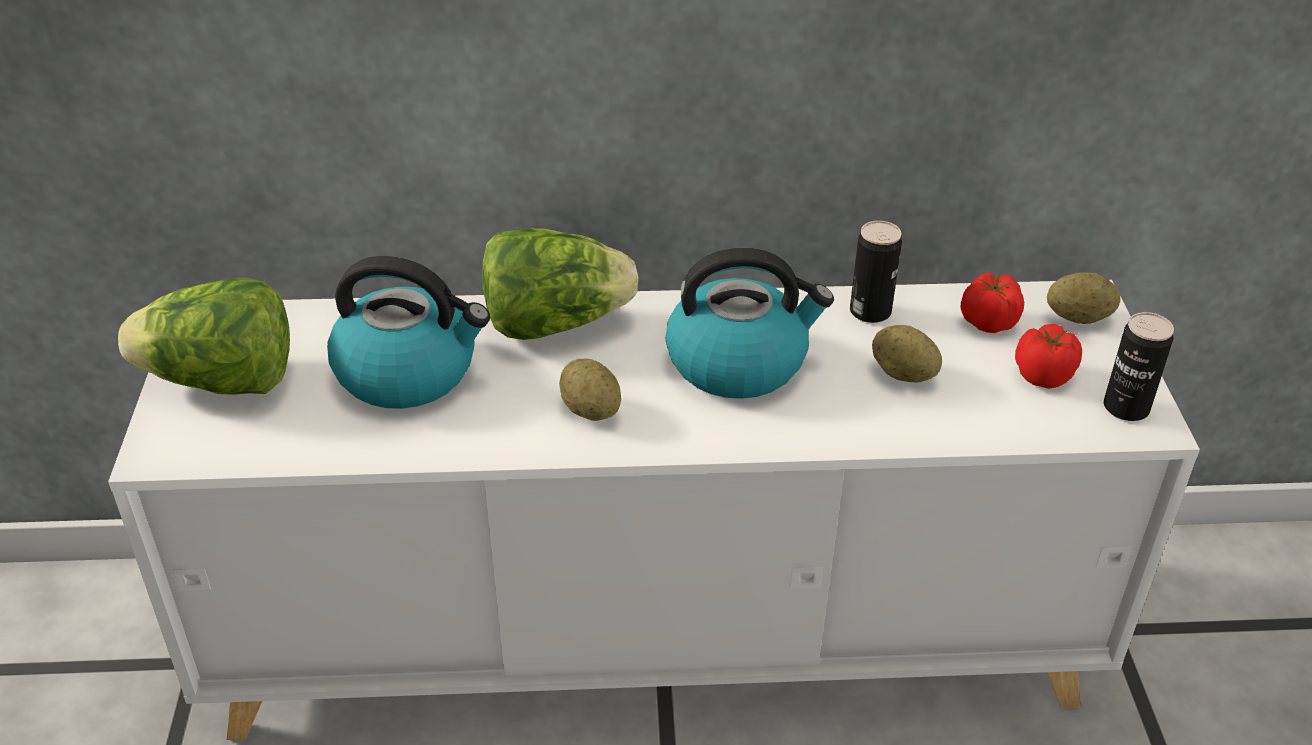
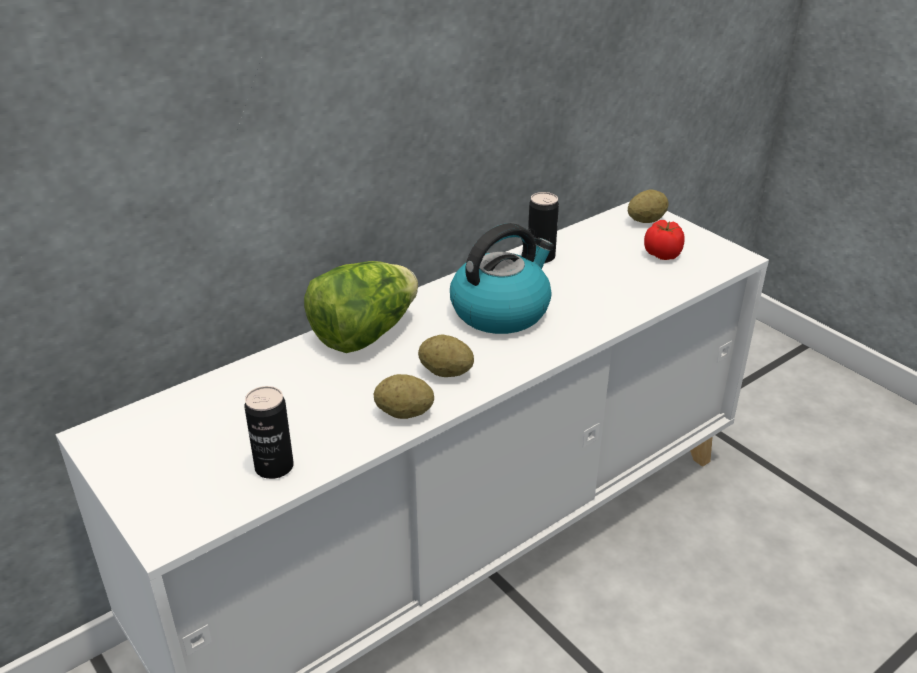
camera: 35 degrees left, 5 degrees down
(222, 382) = (163, 467): lettuce -> none
(409, 372) = (299, 402): kettle -> none
(903, 374) = (595, 281): potato -> potato (404, 413)
(987, 322) = (606, 239): tomato -> none
(1126, 408) = (717, 254): can -> can (274, 467)

